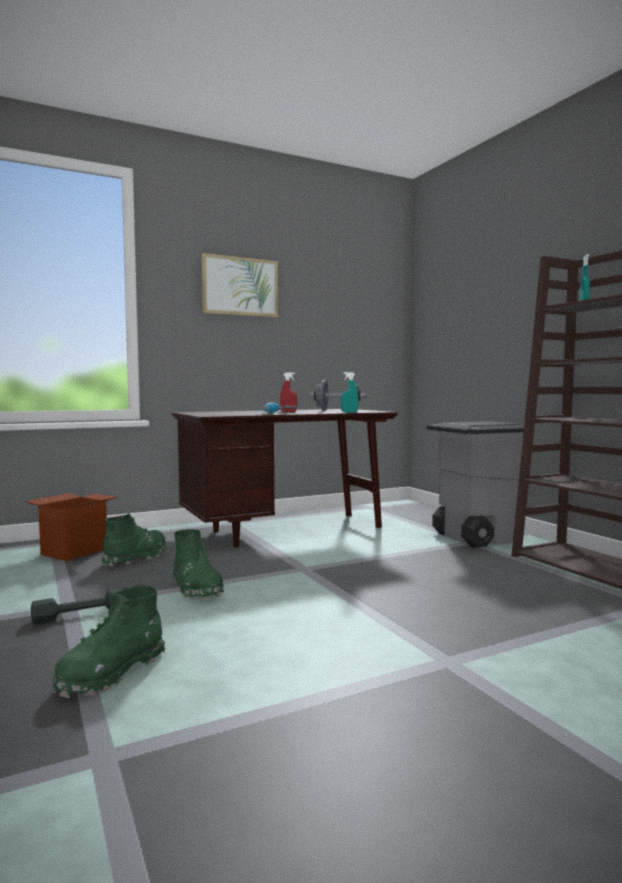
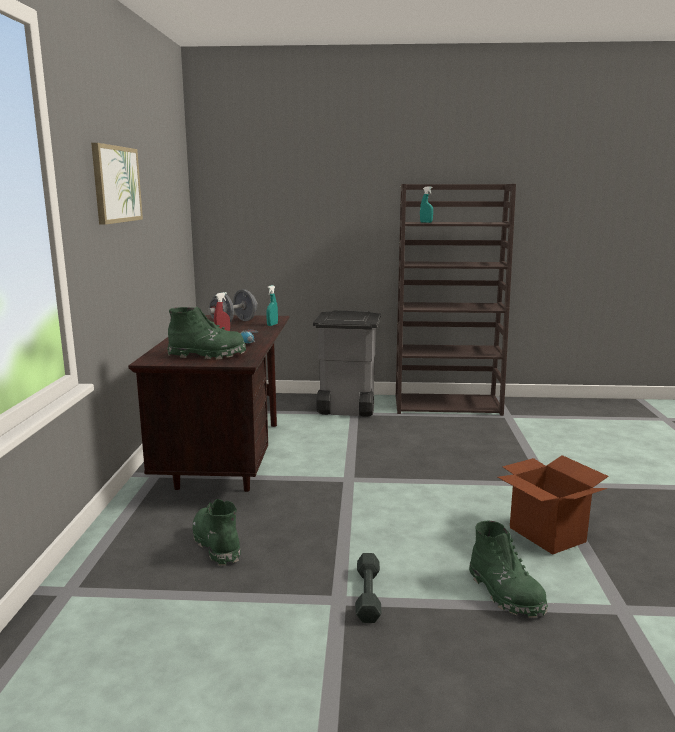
camera: 60 degrees left, 10 degrees up
(75, 551) = (136, 579): cardboard box -> cardboard box (546, 534)
(197, 588) = (352, 530): green boot -> green boot (207, 355)

